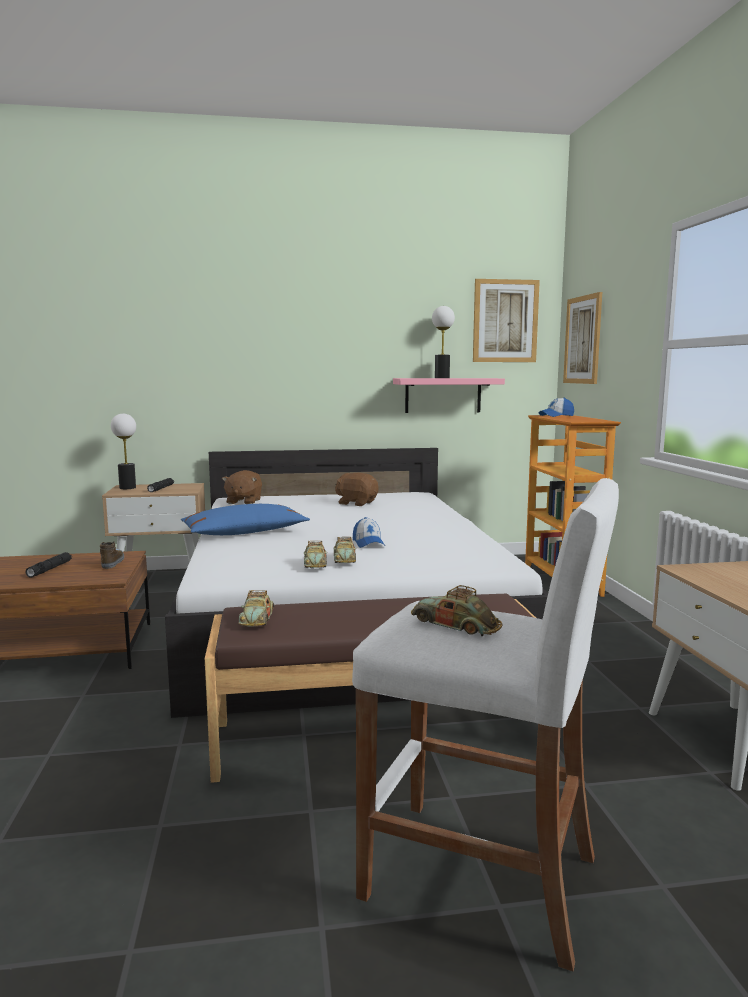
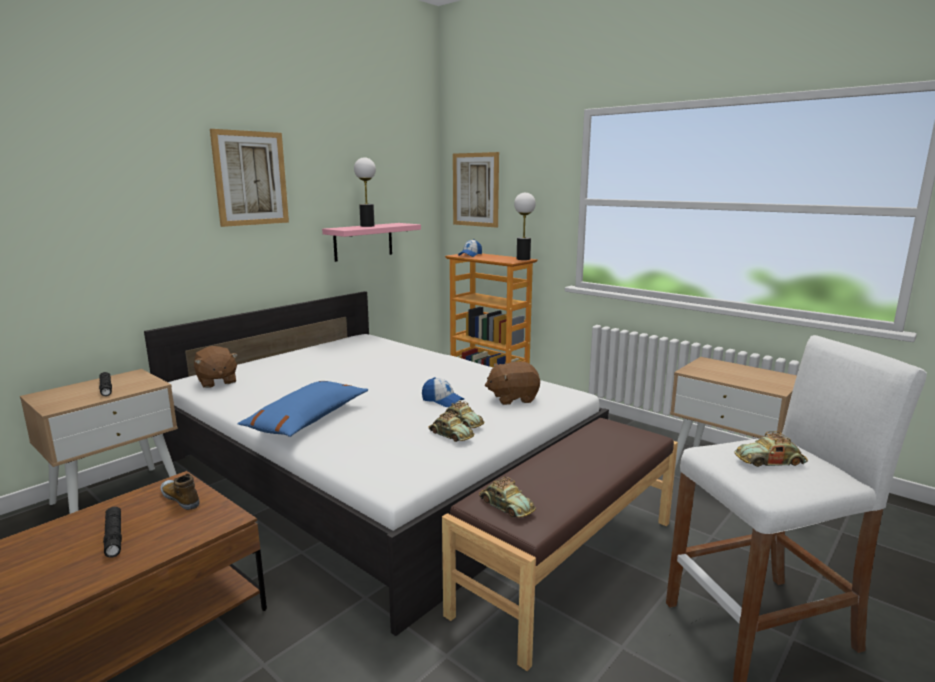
camera: 40 degrees left, 5 degrees up
(127, 488) = (52, 397): table lamp -> table lamp (523, 259)
(356, 503) = (334, 359): brown plush toy -> brown plush toy (512, 398)
(505, 321) = (404, 171): picture -> picture (251, 178)

